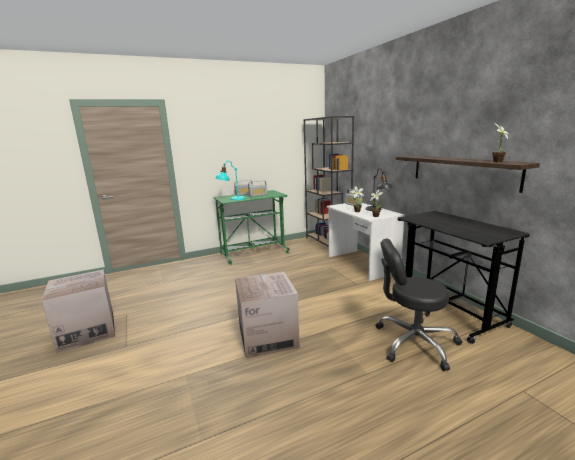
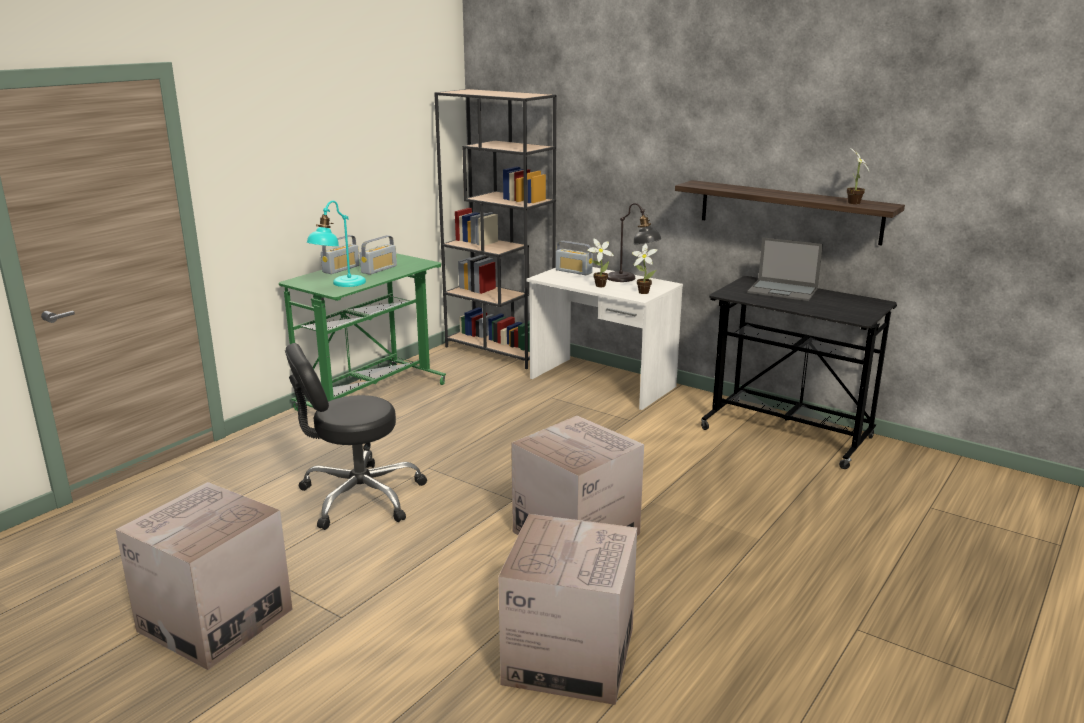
camera: 30 degrees left, 5 degrees up
(186, 409) = (569, 656): none -> cardboard box
(411, 343) = (778, 487): black office chair -> black office chair (355, 498)
(449, 220) = (783, 291): none -> laptop

